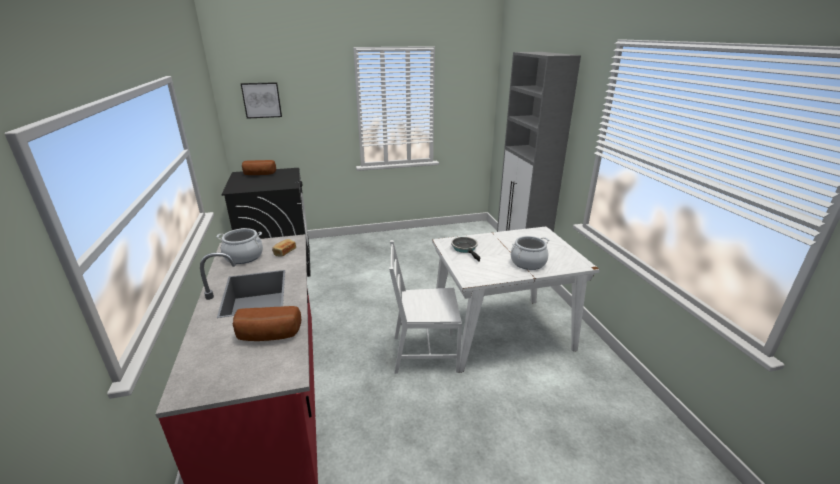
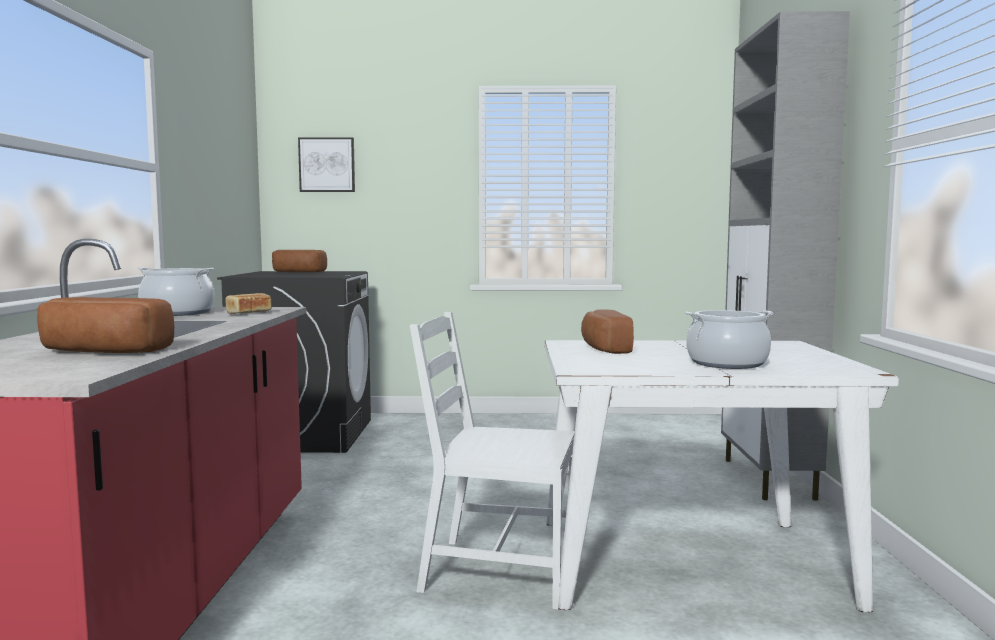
camera: 15 degrees right, 20 degrees down
(465, 249) = (602, 348): frying pan -> bread

